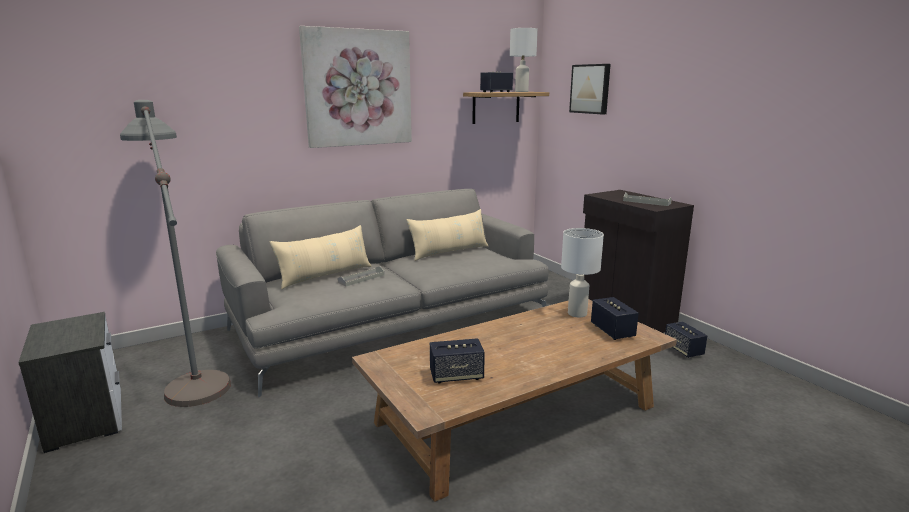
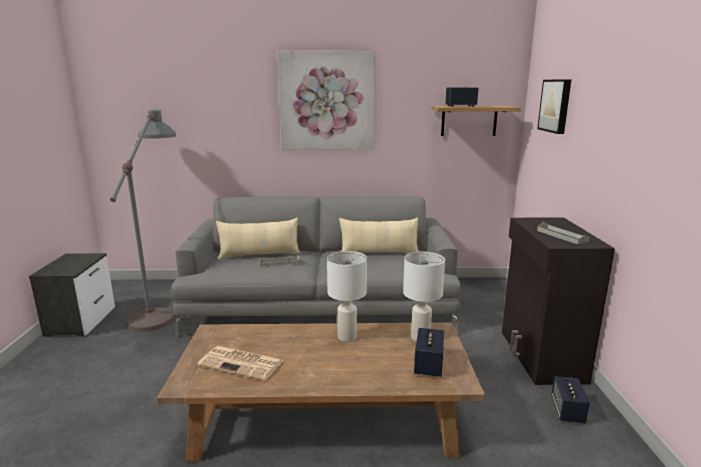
camera: 30 degrees right, 0 degrees up
(456, 376) = (242, 363): speaker -> newspaper
(521, 91) = (493, 106): white table lamp -> white table lamp (347, 336)

